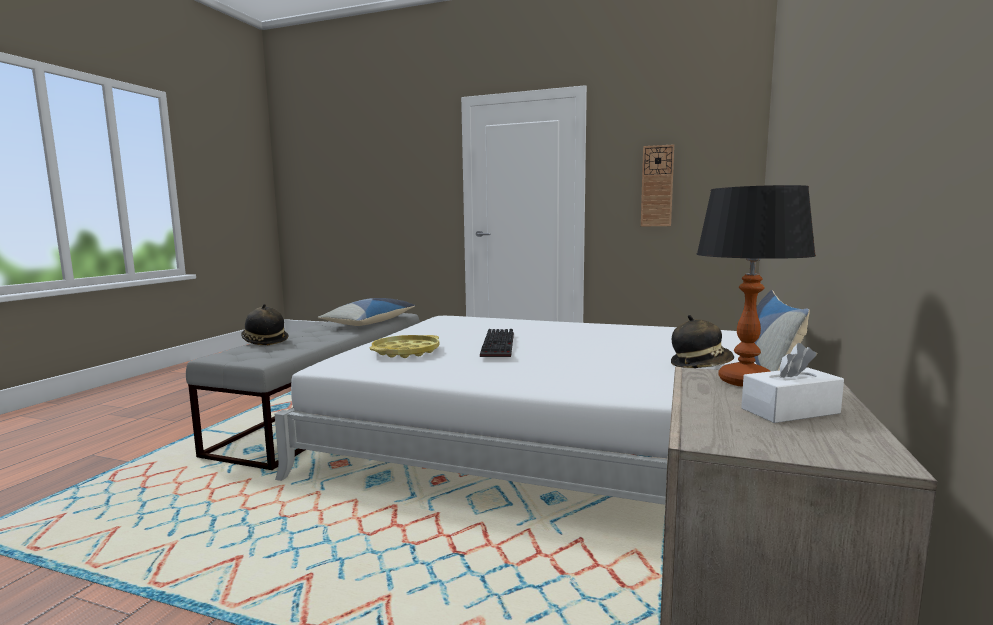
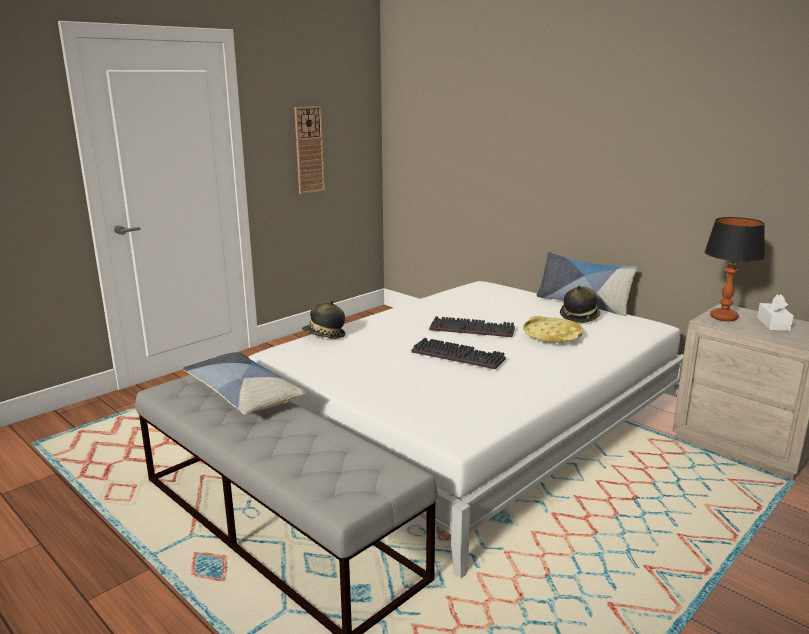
camera: 65 degrees left, 10 degrees up
(264, 341) = (286, 468): hat -> hat (324, 336)
(406, 352) = (436, 395): yellow tray -> yellow tray (552, 335)
(577, 341) = (473, 329): none -> keyboard

